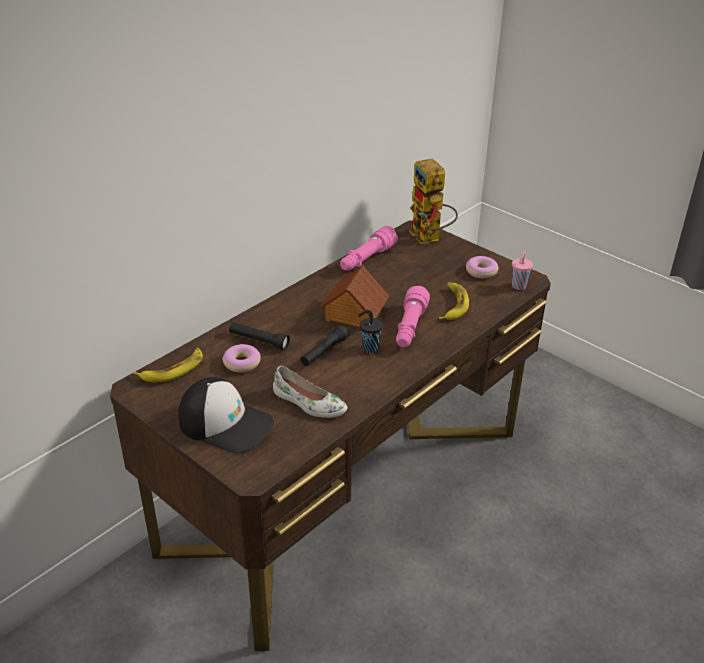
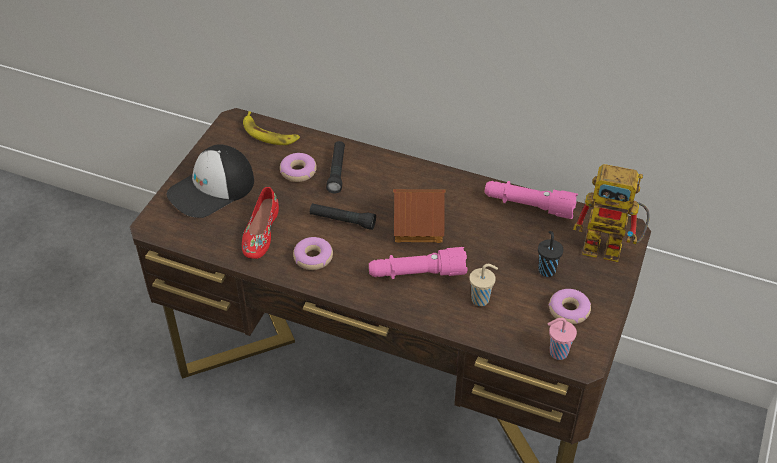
camera: 70 degrees right, 10 degrees up
(226, 423) = (212, 189): cap -> cap turned 45 degrees clockwise
(309, 403) = (260, 232): white shoe -> red shoe
(360, 378) = (313, 257): none -> donut
(369, 348) = (364, 251): black cup -> black cup (546, 269)
(430, 238) = (611, 248): toy robot -> toy robot turned 120 degrees counterclockwise
(452, 305) = (481, 299): banana -> beige cup

